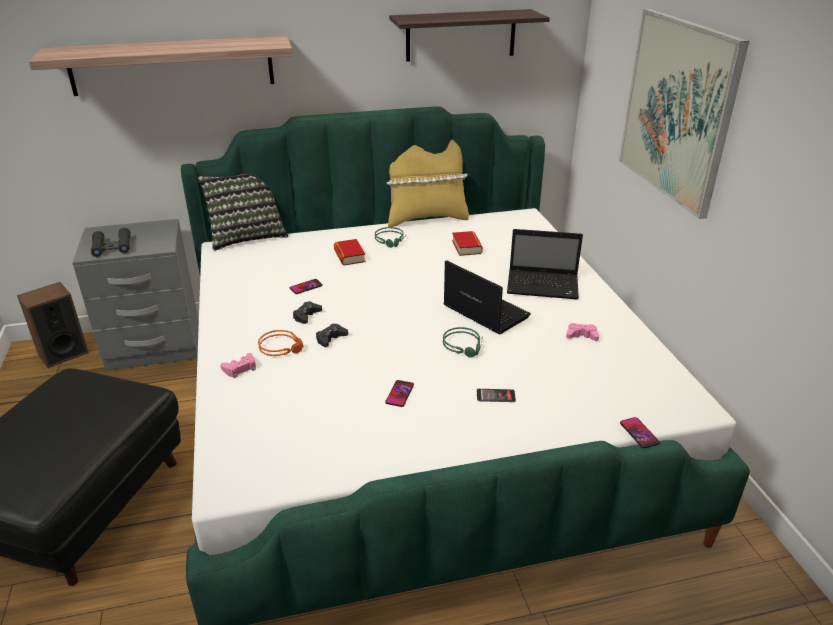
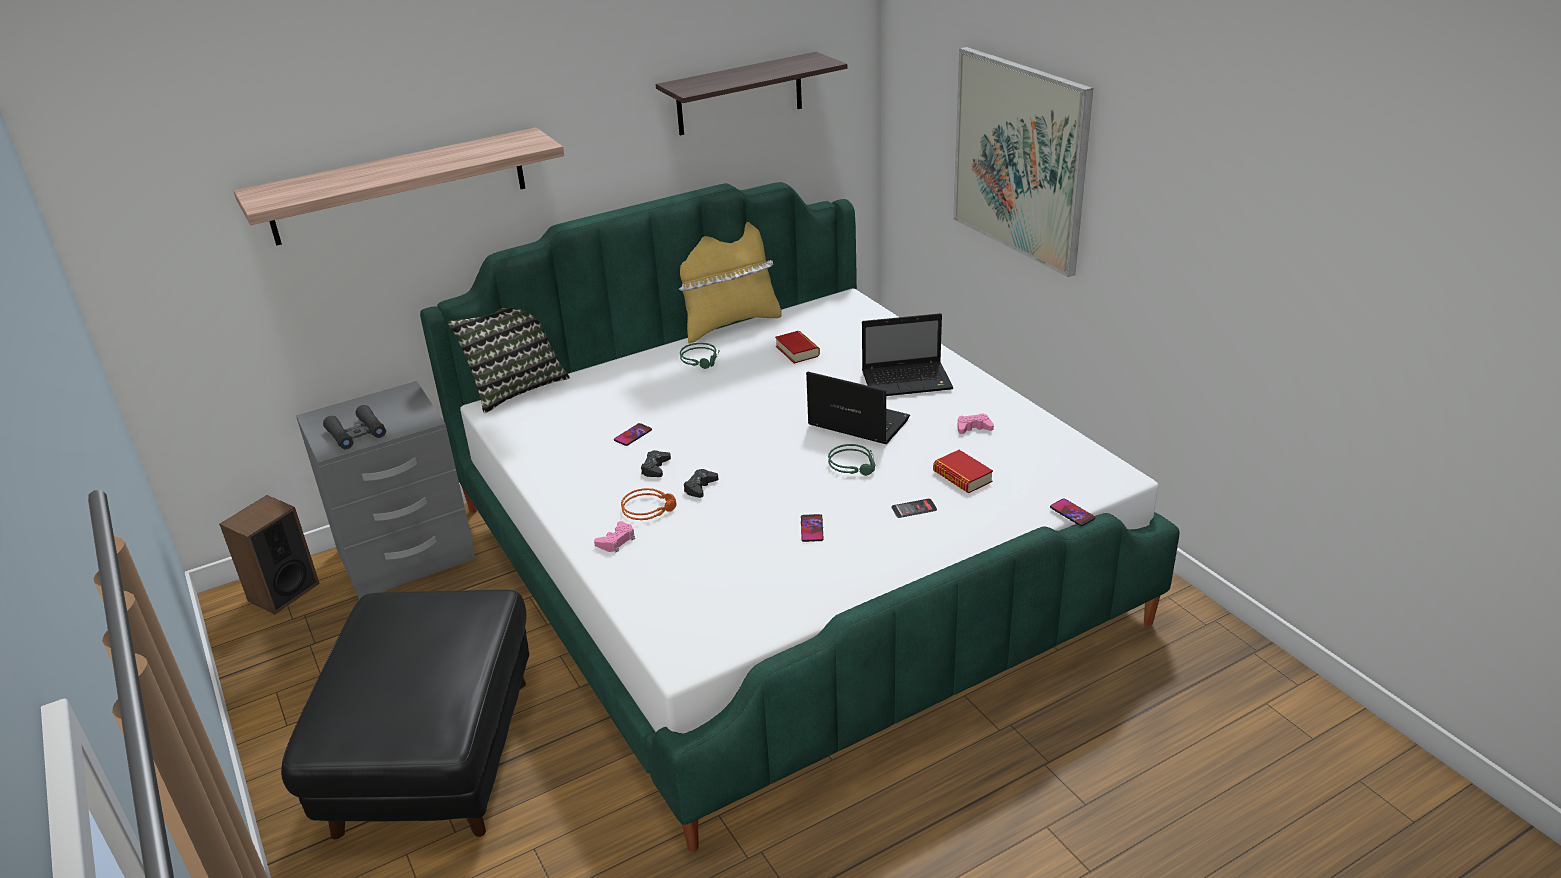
camera: 15 degrees left, 0 degrees up
(349, 256) = (662, 388): book -> book (962, 477)

